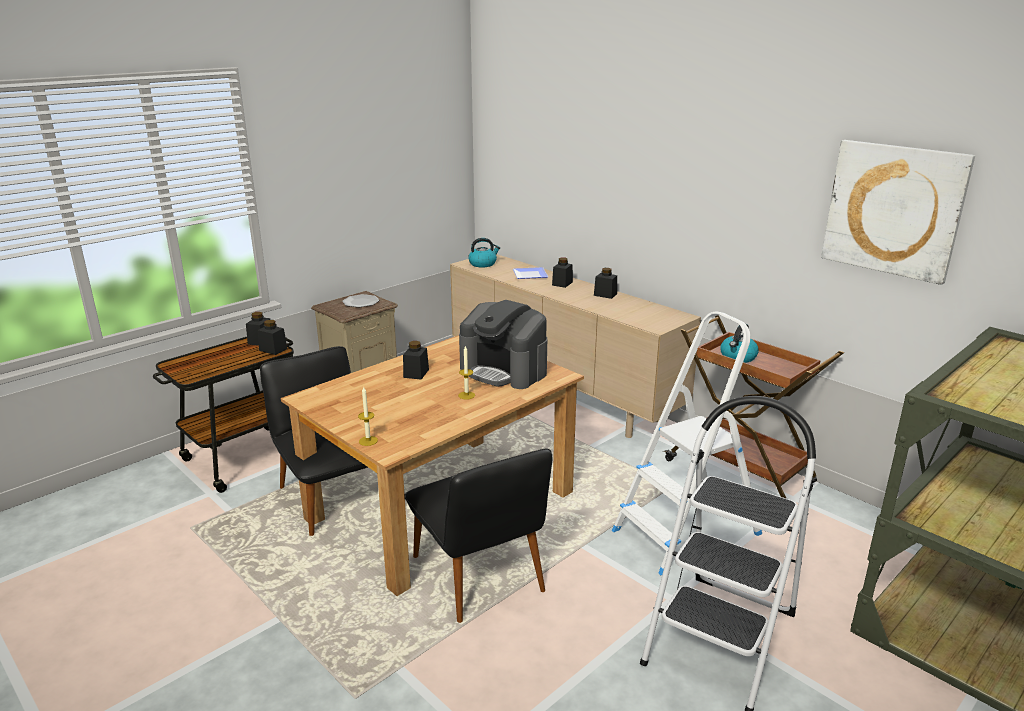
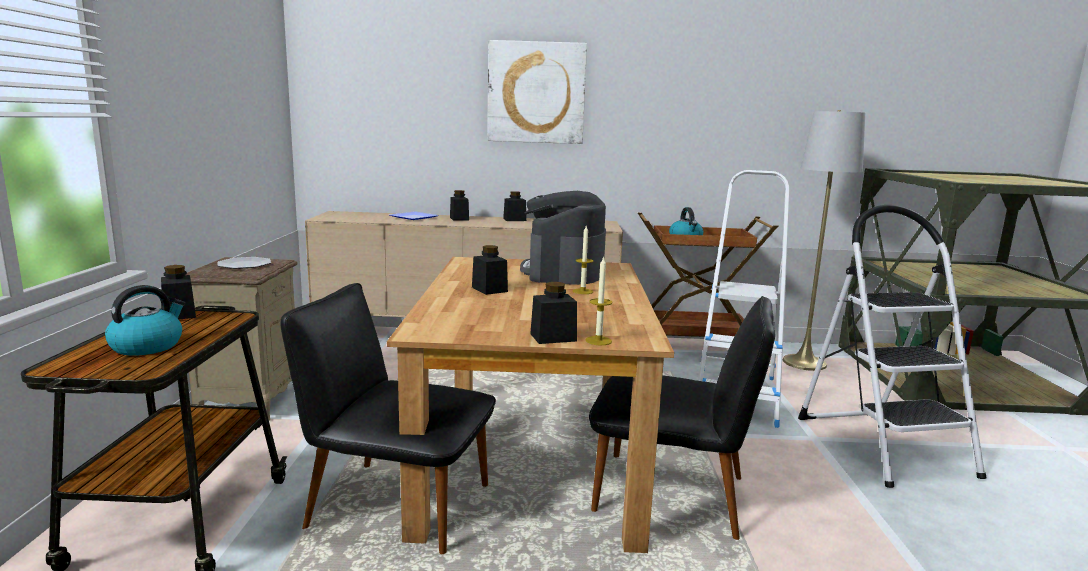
camera: 45 degrees left, 10 degrees down
(273, 349) = (224, 317): black jar -> black jar (553, 337)
(483, 264) = (343, 217): kettle -> kettle (147, 346)
(504, 371) = (563, 272): coffee machine -> coffee machine turned 105 degrees clockwise
(838, 535) = (804, 362): none -> grey floor lamp
(893, 210) = (784, 93): picture -> picture (536, 93)

